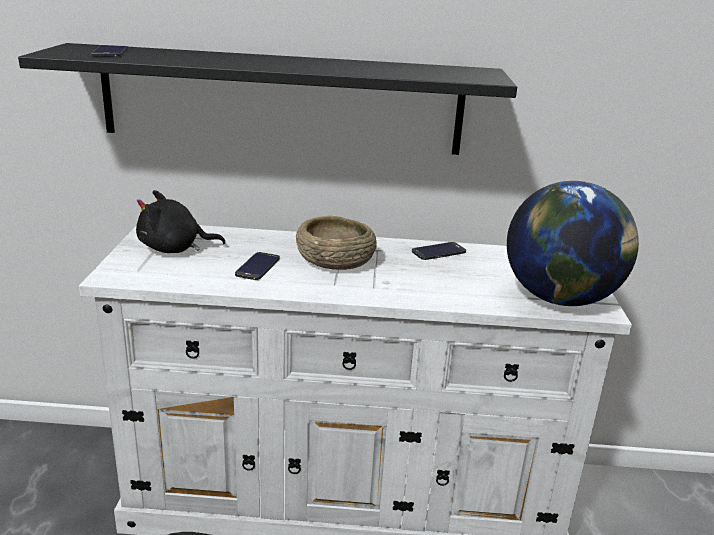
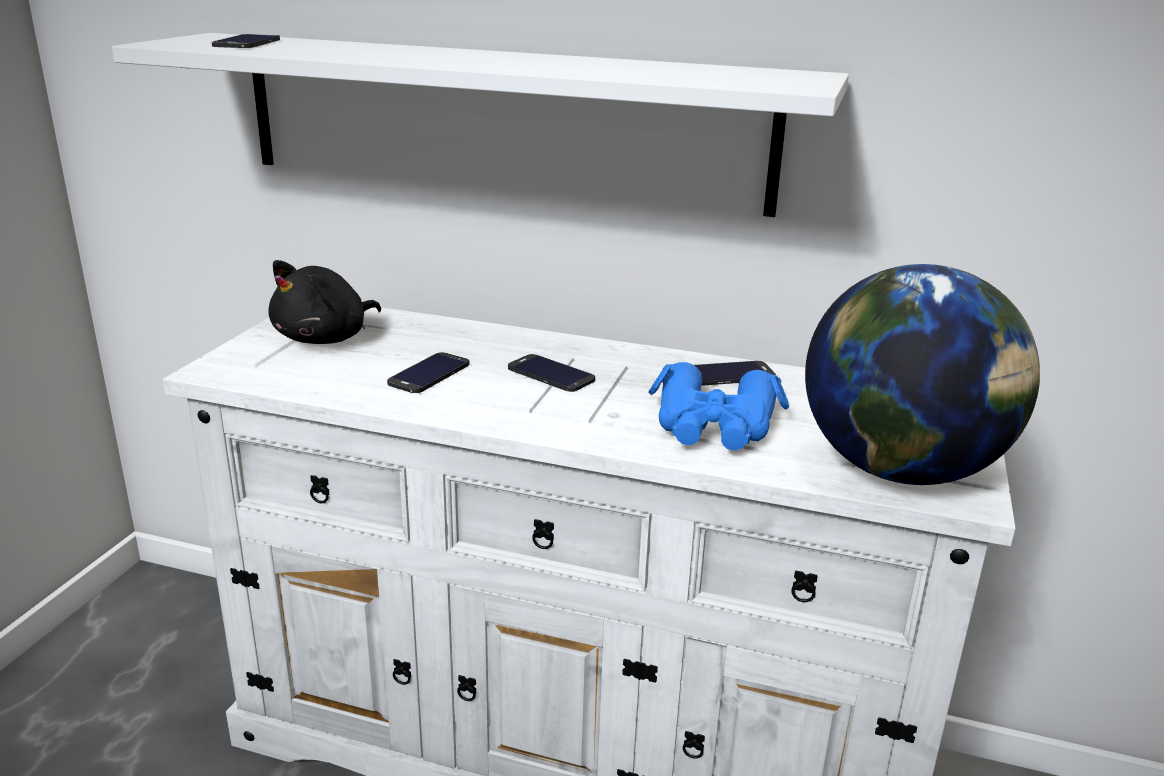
camera: 15 degrees right, 0 degrees up
(174, 249) = (326, 338): black plush toy -> black plush toy turned 60 degrees counterclockwise
(282, 100) = (500, 121): black shelf -> white shelf
(334, 260) = (551, 374): beige bowl -> phone
(447, 283) = (714, 425): none -> blue binoculars

